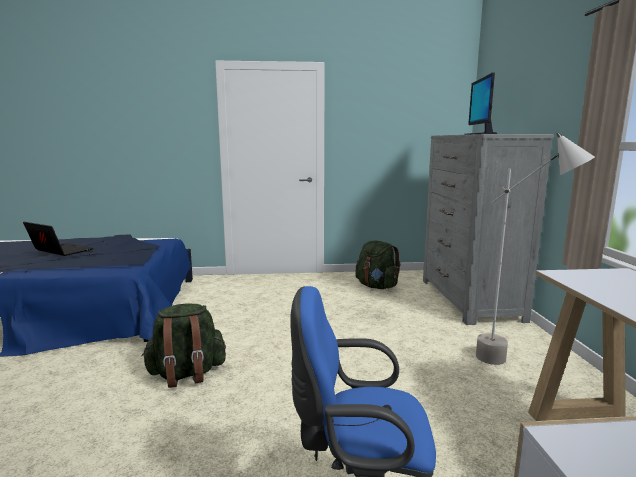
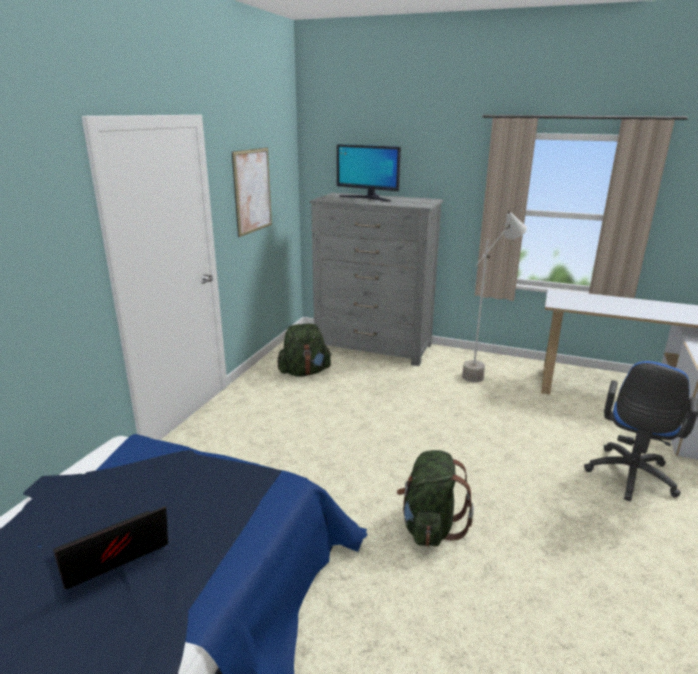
camera: 65 degrees left, 10 degrees up
(385, 125) = (252, 191): none -> picture

